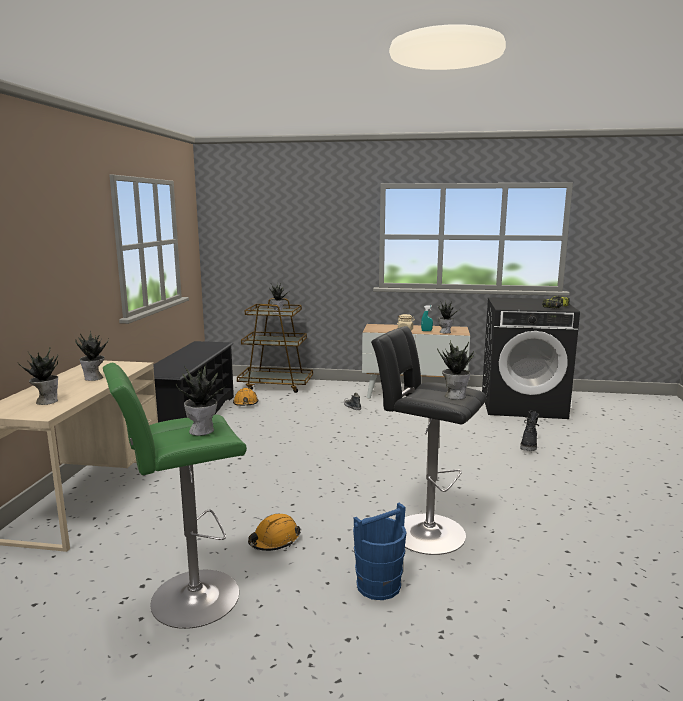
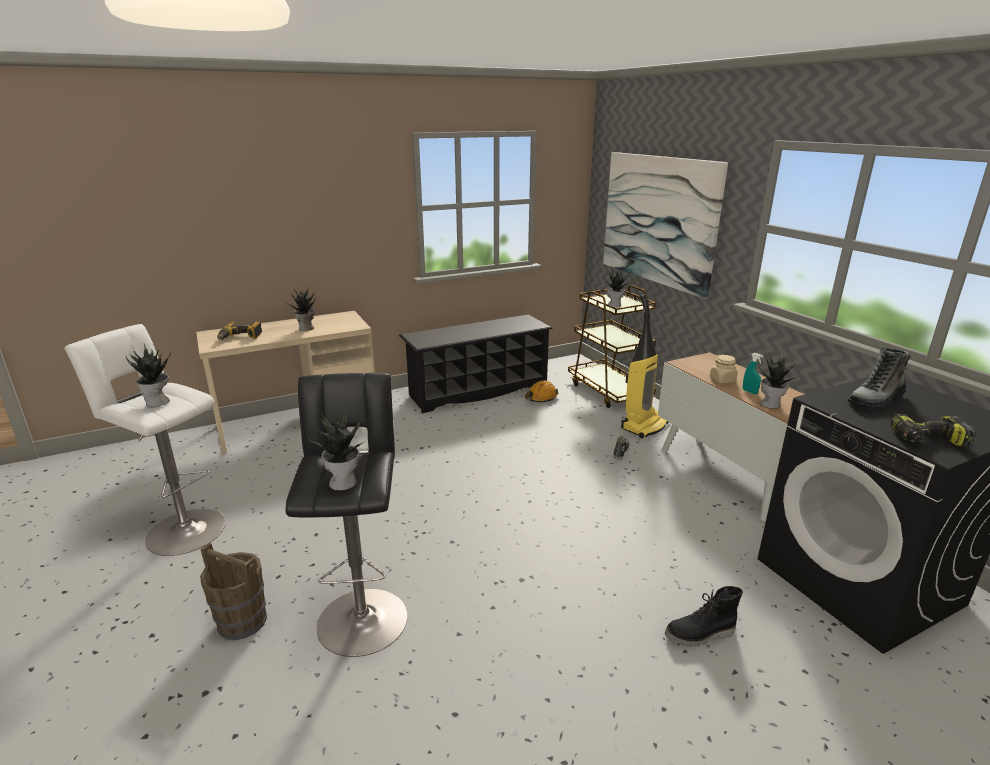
camera: 55 degrees right, 10 degrees up
(46, 401) = (240, 337): potted plant -> power drill
(188, 599) = (182, 529): green stool -> white stool
(274, 541) = (287, 530): orange hard hat -> none
(287, 245) = (658, 220): none -> picture
(333, 392) = (644, 425): none -> vacuum cleaner
(378, 585) = (242, 621): blue bucket -> brown bucket
(513, 303) = (876, 400): none -> boot

